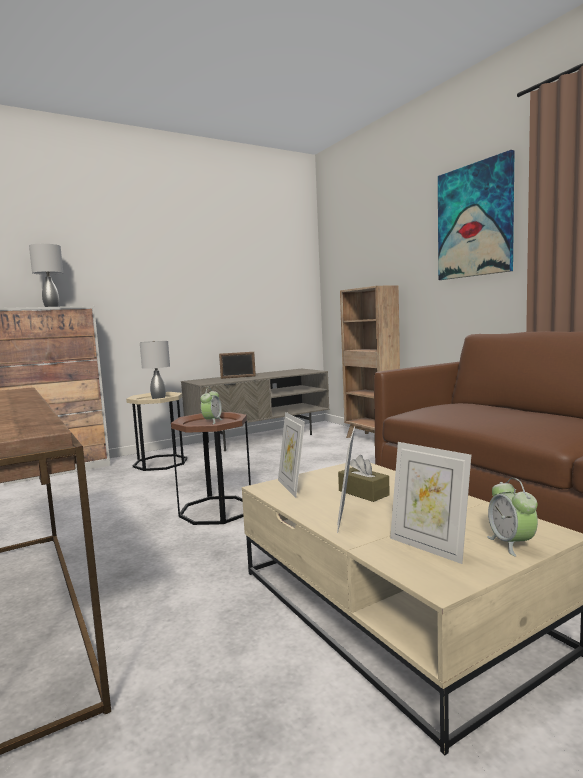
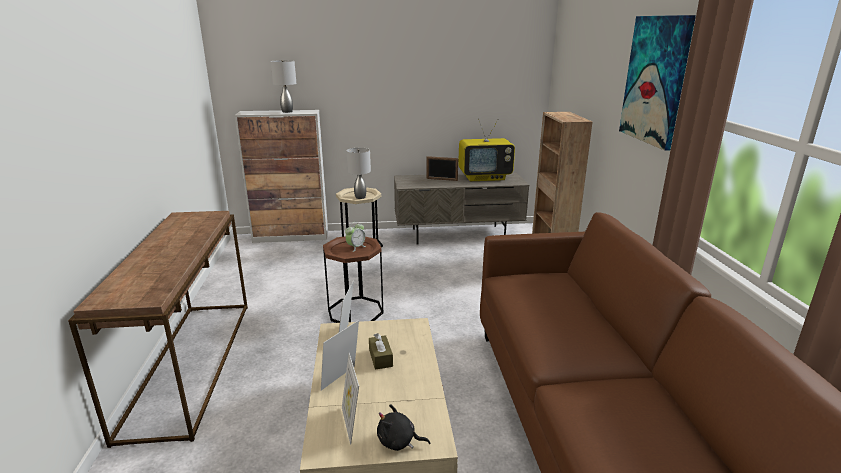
camera: 25 degrees right, 15 degrees up
(279, 372) = (485, 177): none -> television
(511, 544) = (399, 442): alarm clock -> black plush toy

